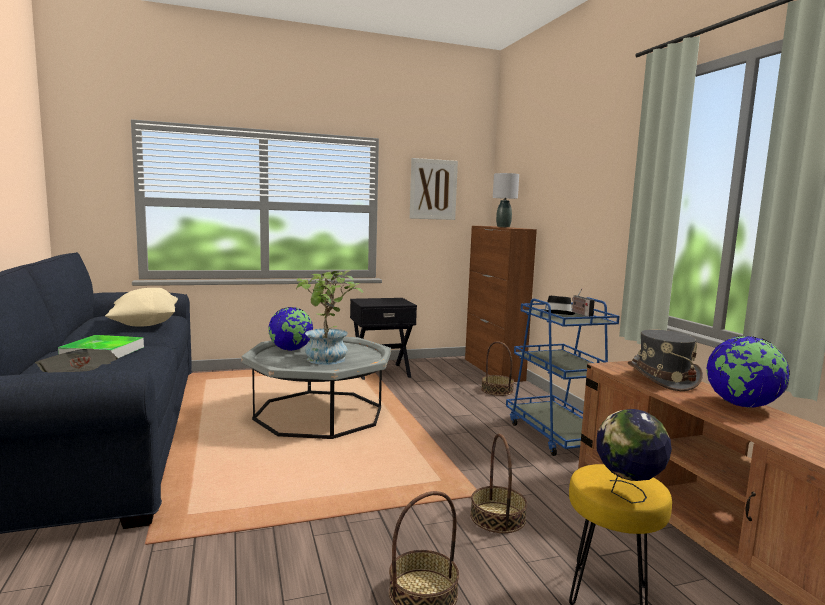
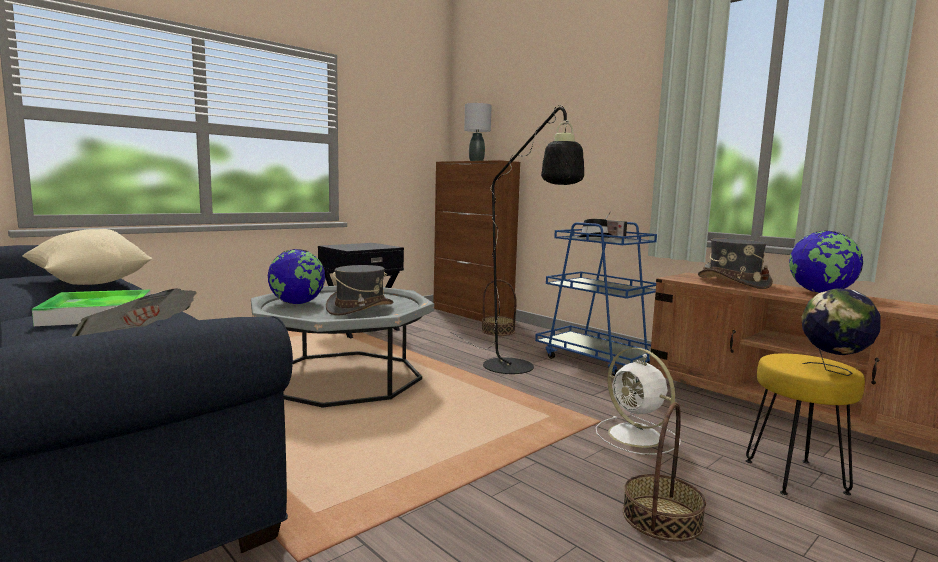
camera: 25 degrees left, 0 degrees up
(327, 360) = (360, 309): potted plant -> grey hat
(433, 189) = (394, 120): picture -> none
(466, 431) = (516, 370): none -> black floor lamp
(498, 517) = (637, 437): basket -> white fan

